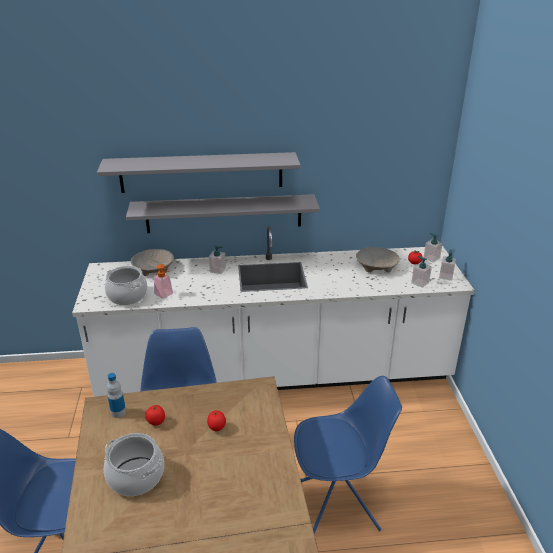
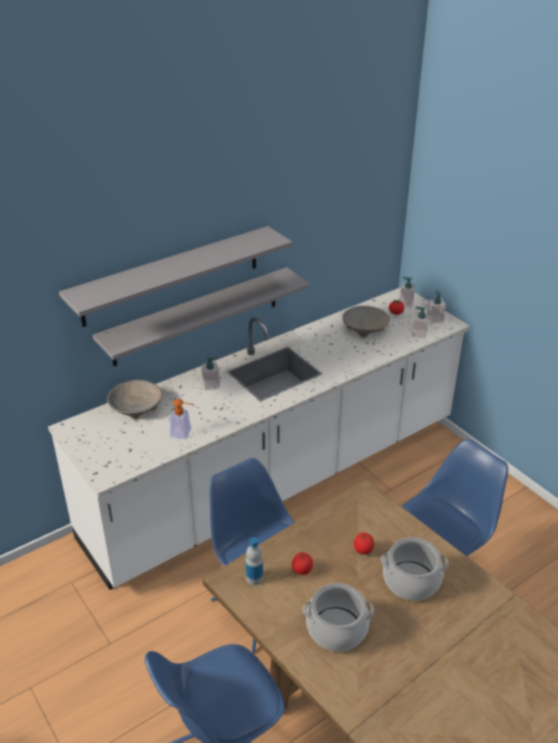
camera: 30 degrees left, 5 degrees up
(128, 296) = (142, 450): cooking pot -> cooking pot (411, 580)

